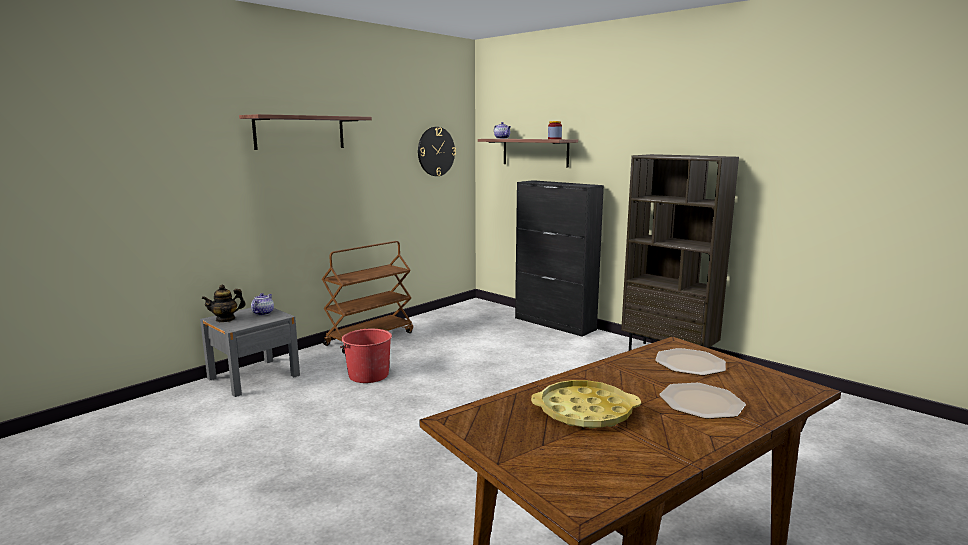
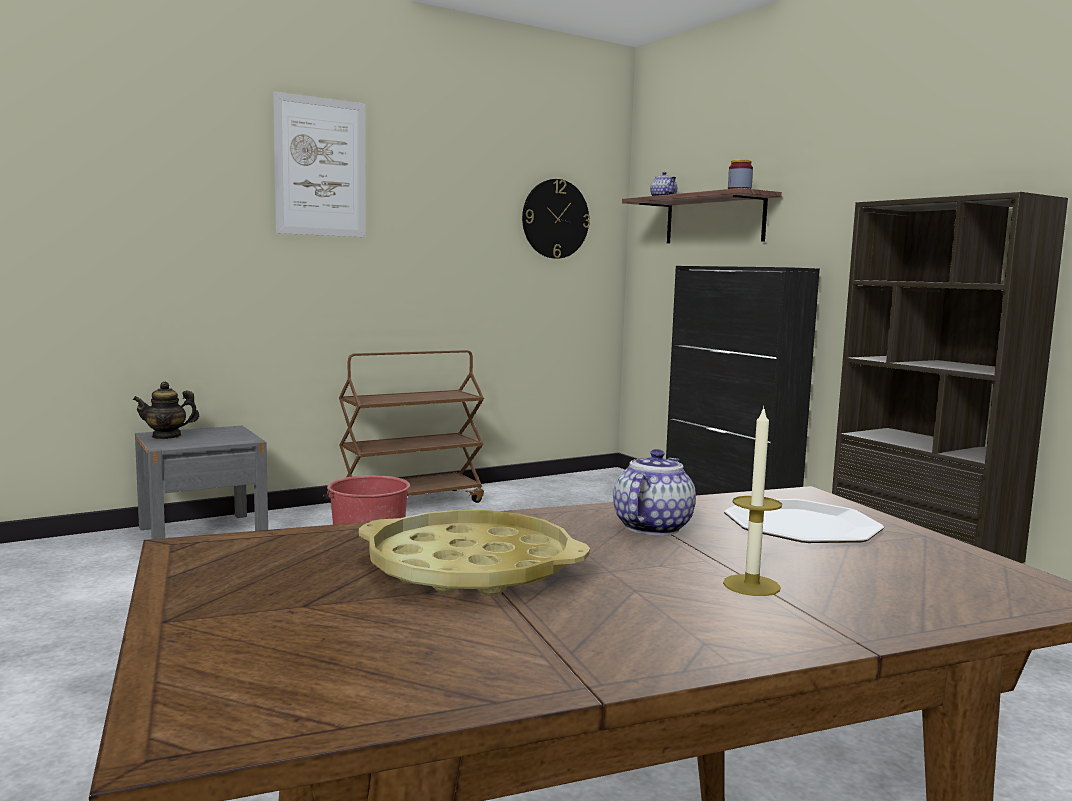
camera: 15 degrees right, 5 degrees down
(263, 313) = (226, 434): teapot -> teapot (652, 527)
(300, 132) = (320, 167): shelf -> picture
(701, 403) = (751, 585): plate -> candle

